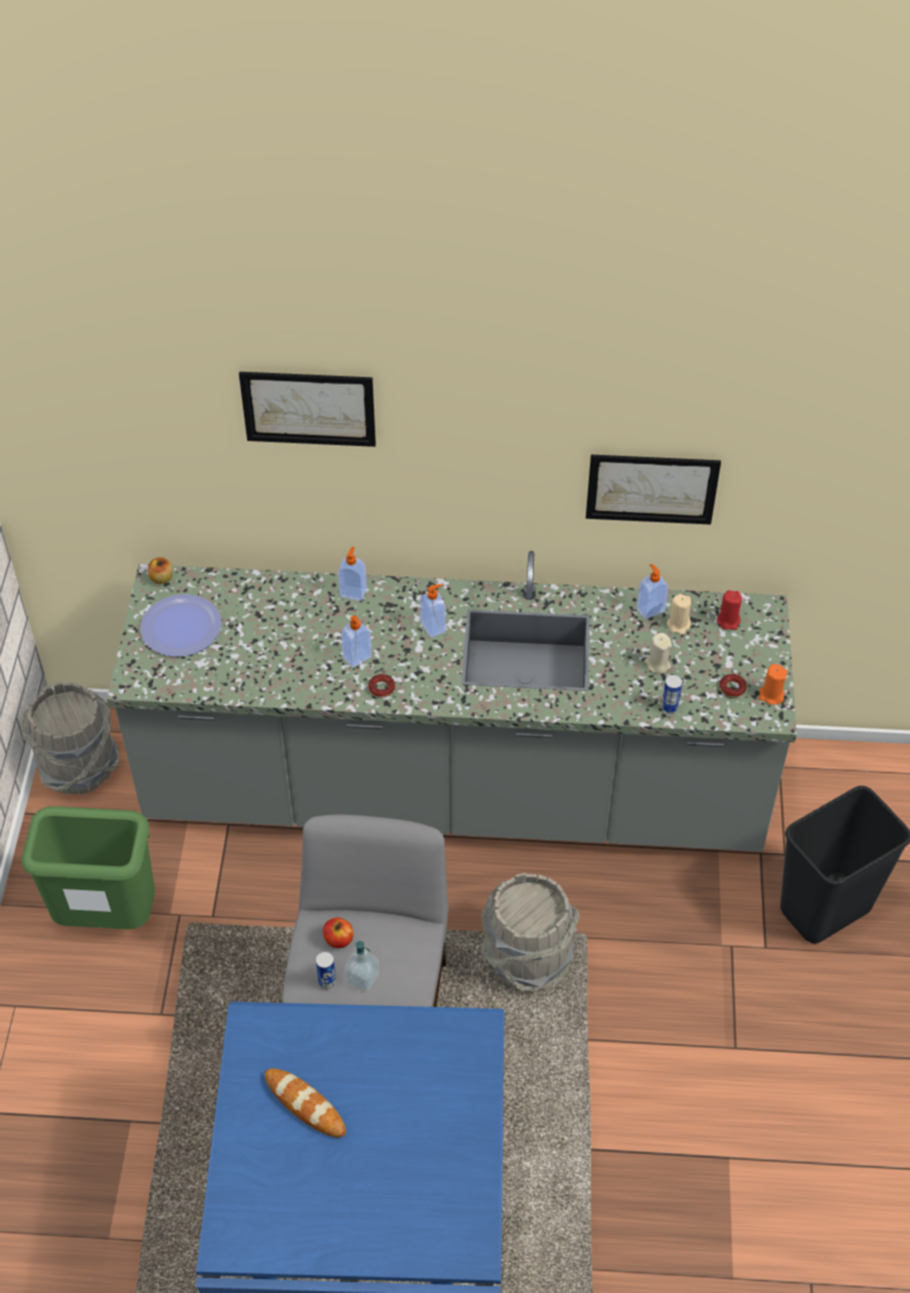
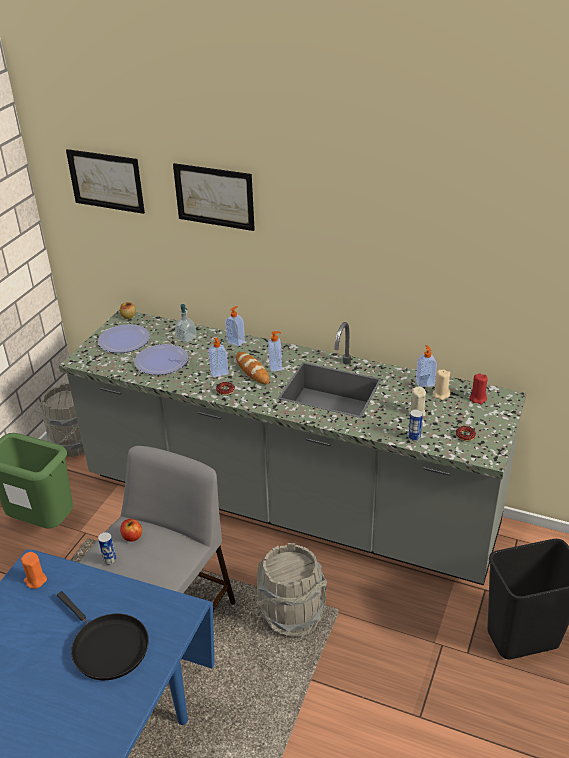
camera: 20 degrees right, 15 degrees down
(261, 655) = (161, 361): none -> plate
(305, 1104) = (35, 624): bread -> bread (252, 370)
(362, 978) = (134, 563): soap dispenser -> soap dispenser (186, 338)
(411, 1106) = (107, 646): none -> black frying pan
(651, 488) = (432, 287): picture -> picture (106, 181)
(771, 695) = (492, 445): orange candle -> orange candle (35, 580)

